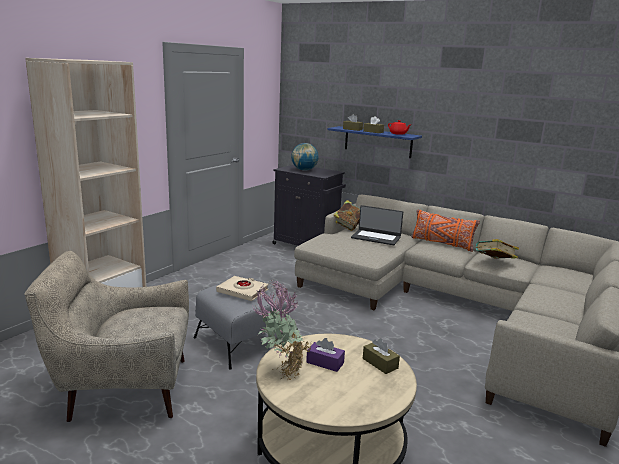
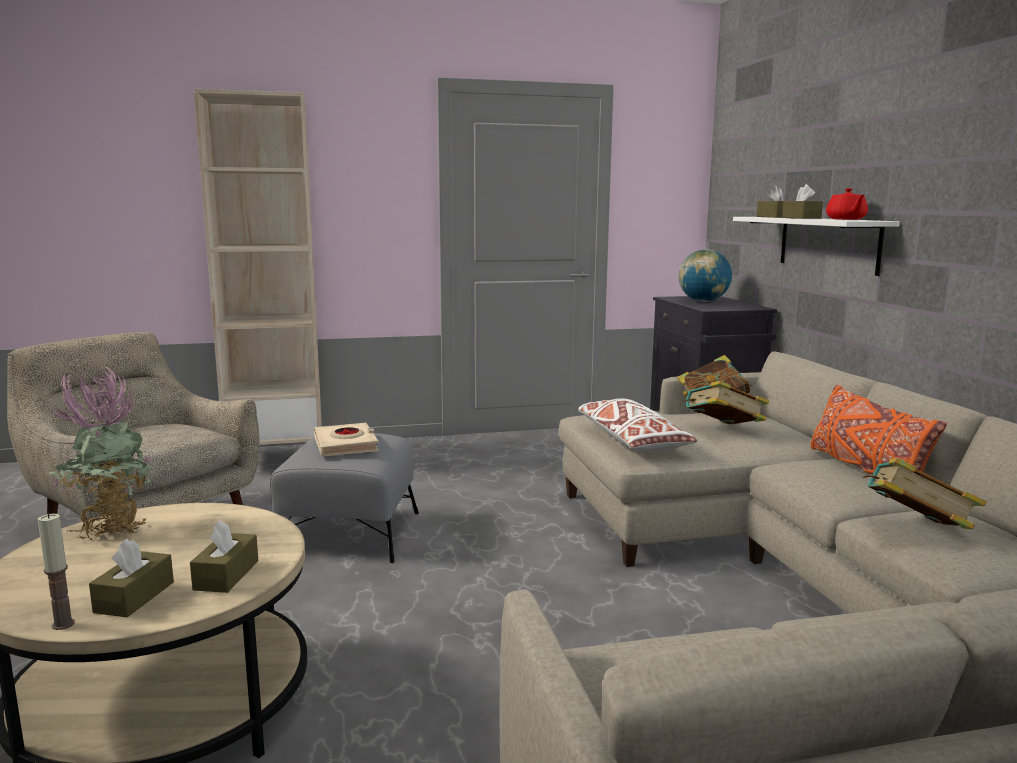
camera: 45 degrees right, 5 degrees down
(325, 363) = (173, 542): purple tissue box -> none
(352, 251) = (631, 440): none -> white pillow
(375, 387) = (134, 597): none -> brown tissue box
(376, 237) = (723, 430): laptop -> book
(378, 142) = (828, 243): blue shelf -> white shelf
(382, 408) = (63, 624): none -> candle

